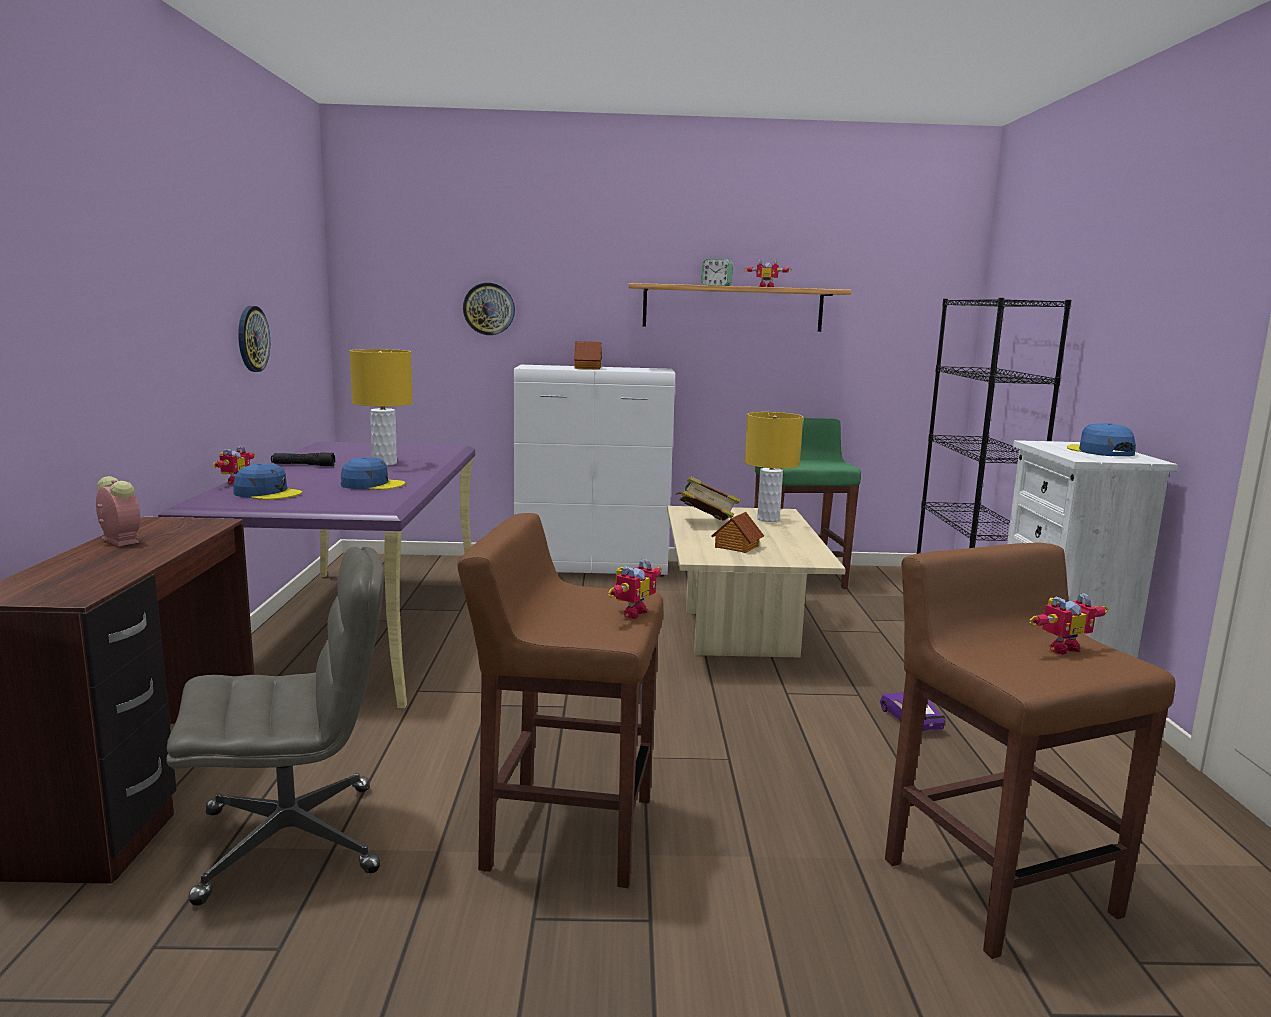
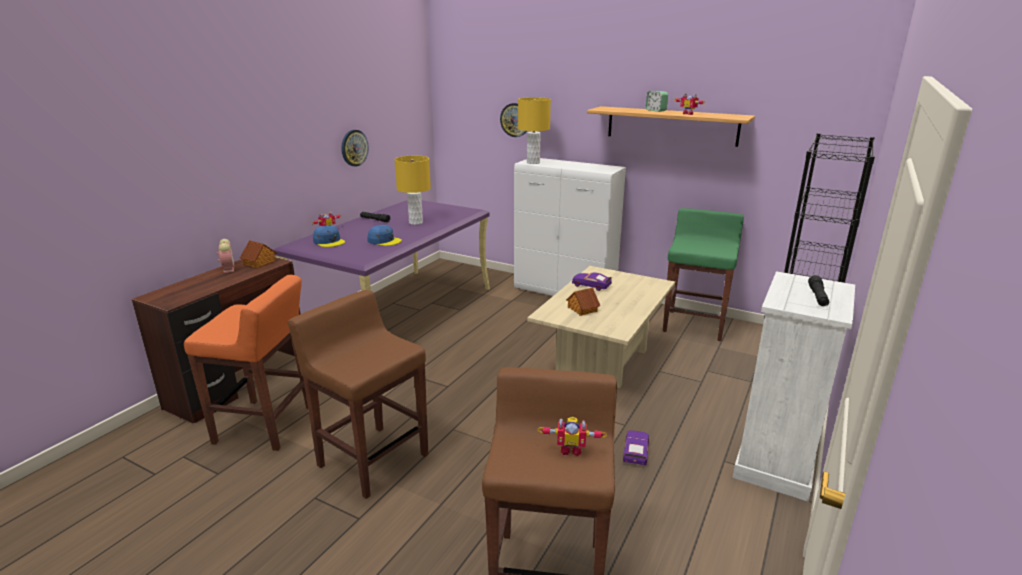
camera: 30 degrees right, 10 degrees up
(293, 840) = (266, 425): grey office chair -> orange stool
(588, 368) = (565, 164): toy house -> toy house (260, 262)
(630, 612) = (383, 360): toy robot -> none
(705, 523) = (591, 285): book -> purple toy car
(768, 519) = (639, 288): yellow table lamp -> yellow table lamp (533, 162)
(1100, 451) = (817, 296): blue cap -> black flashlight

